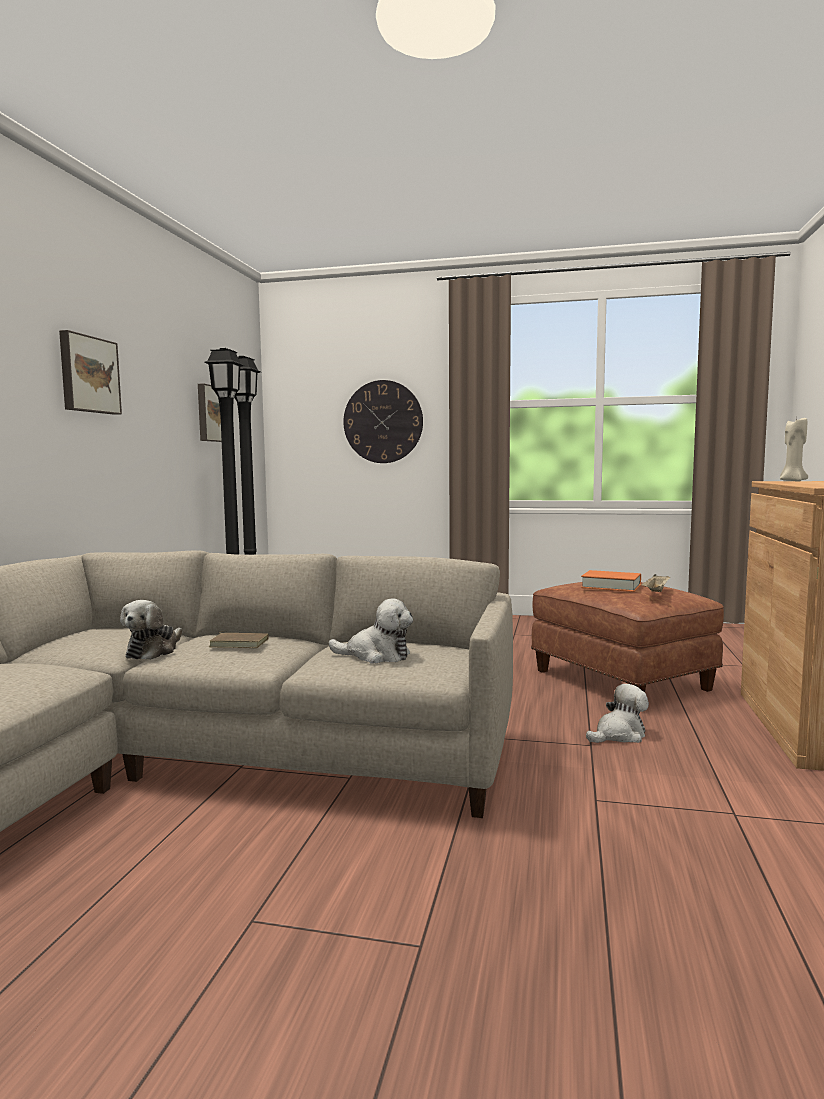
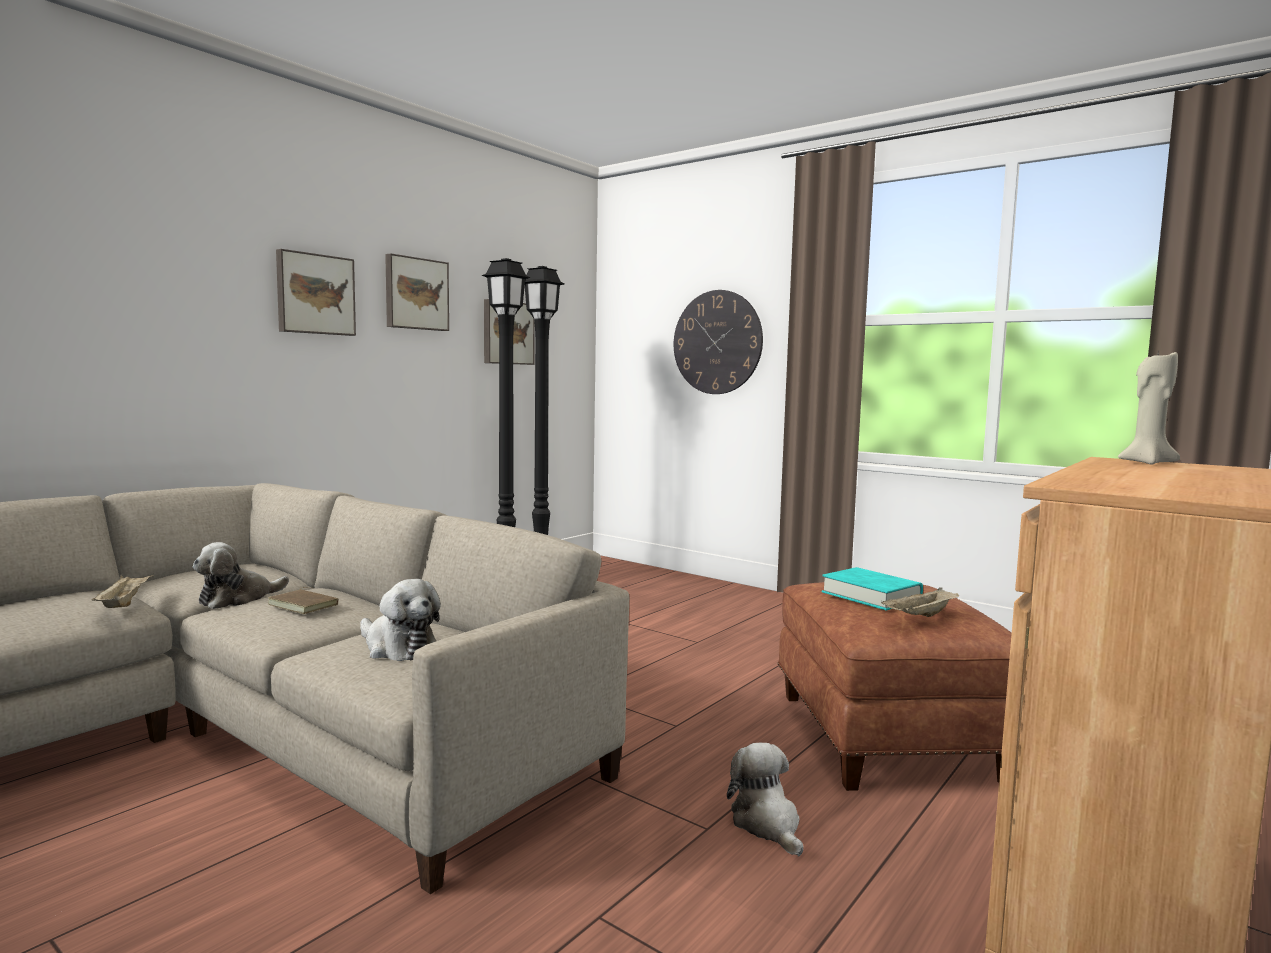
camera: 25 degrees right, 0 degrees up
(62, 666) = (123, 603): none -> beige tray
(155, 377) = (415, 294): none -> picture
(611, 586) = (871, 596): orange book -> turquoise book
(619, 735) = (767, 824): plush toy -> plush toy turned 105 degrees counterclockwise

